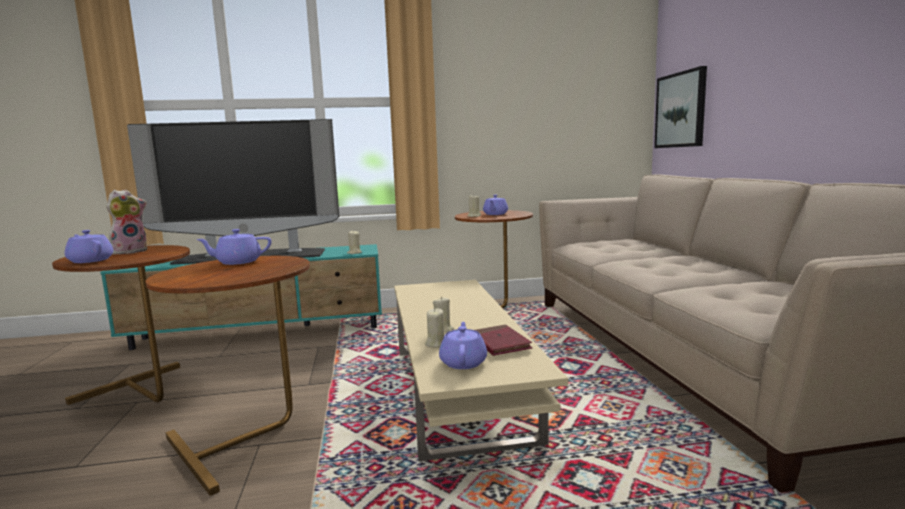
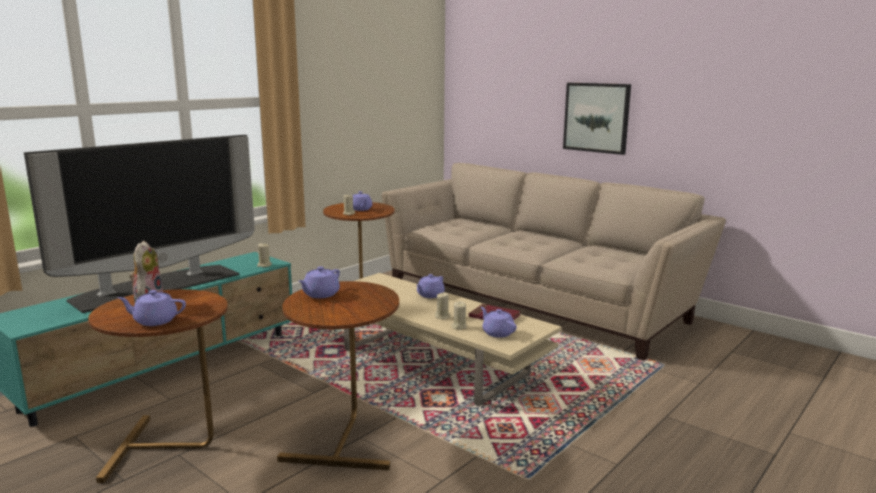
camera: 40 degrees left, 5 degrees up
(477, 306) = (430, 295): none -> purple teapot
(681, 110) = (475, 109): picture -> picture (596, 117)

